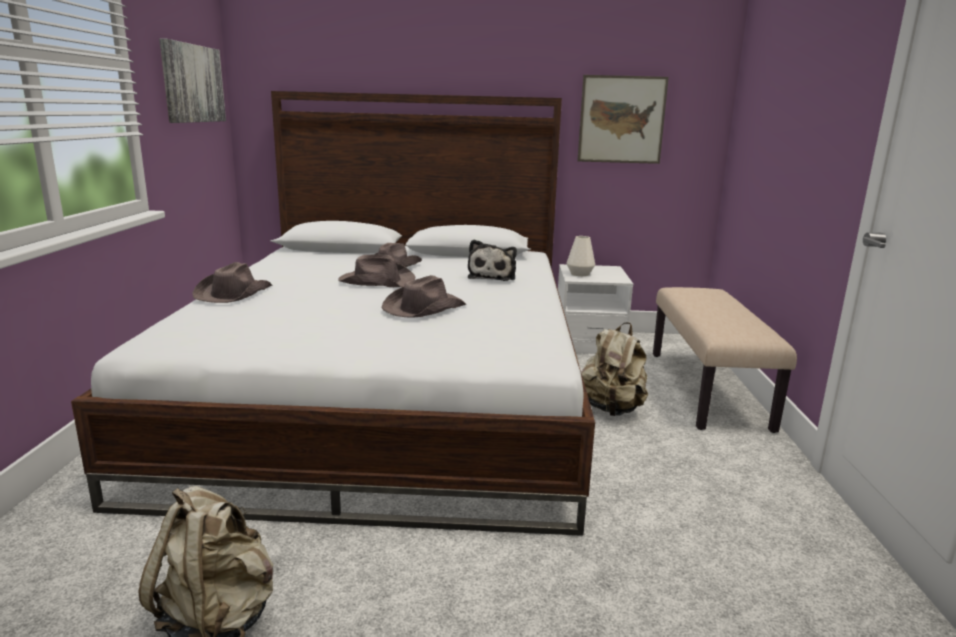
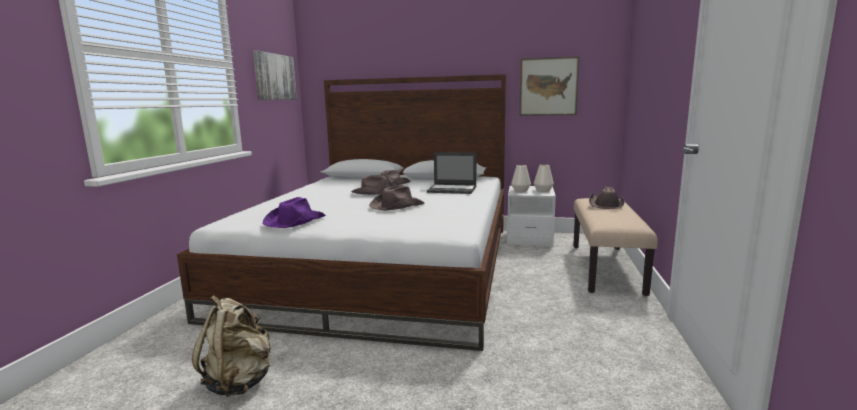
camera: 10 degrees right, 5 degrees down
(233, 293) = (285, 199): brown hat -> brown hat (606, 204)
(273, 341) = (294, 221): none -> purple hat
(493, 276) = (452, 189): plush toy -> laptop
(611, 274) = (543, 190): none -> white vase
(612, 409) = (531, 278): beige backpack -> none

